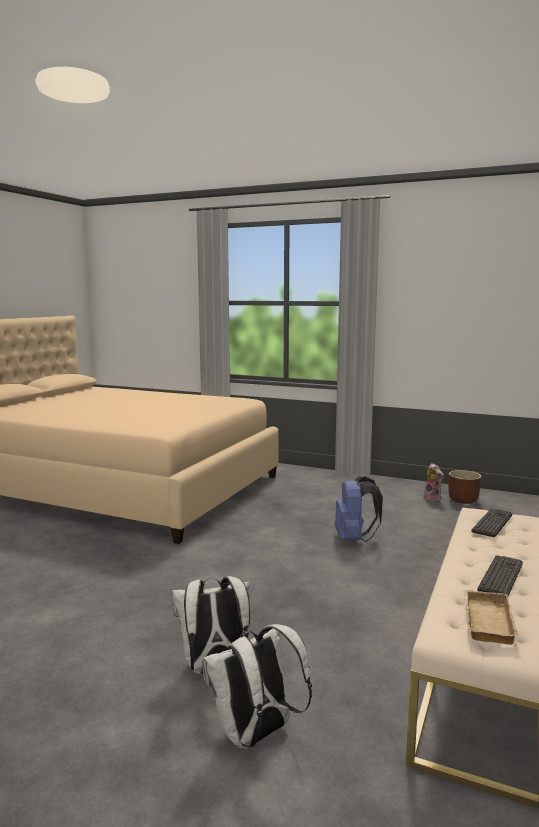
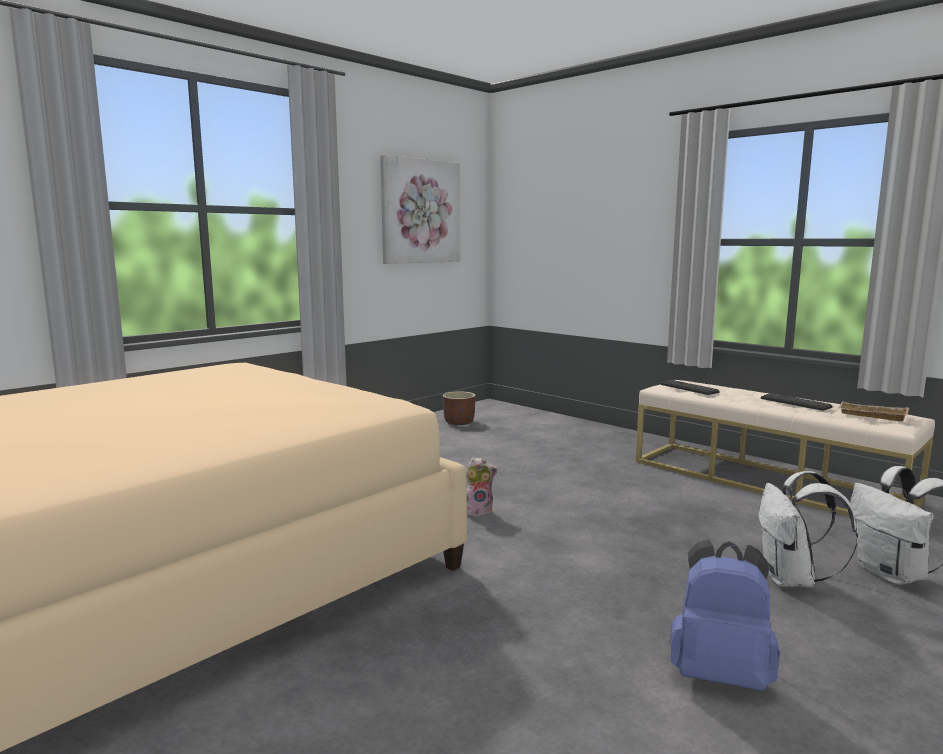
camera: 70 degrees left, 0 degrees up
(354, 539) = (519, 476): blue backpack -> blue backpack (720, 674)
(433, 499) = (444, 430): plush toy -> plush toy (478, 511)
(478, 300) = (420, 211): none -> picture

